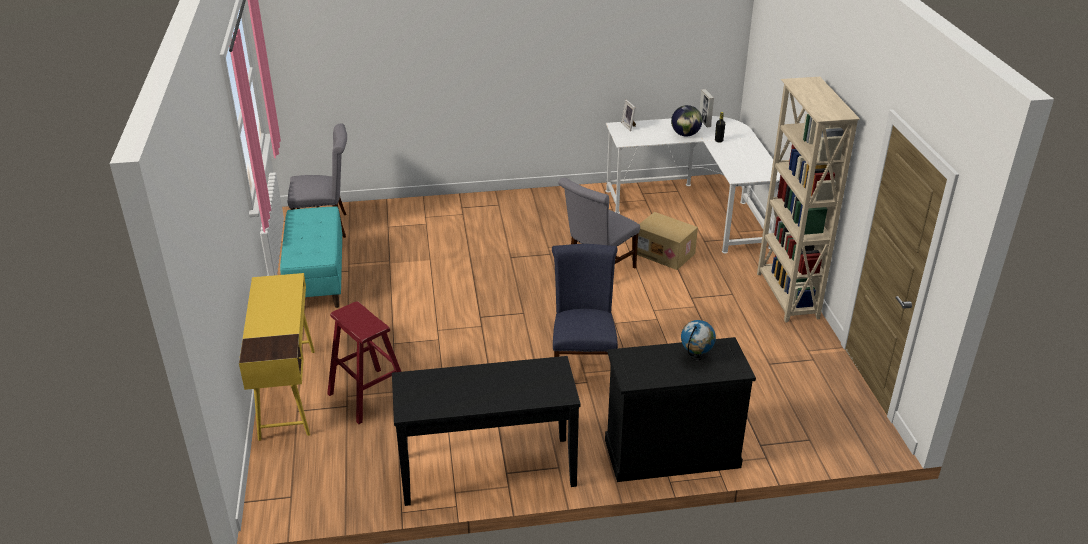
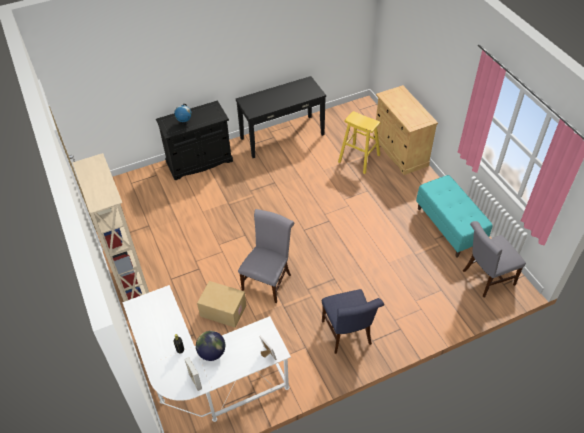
camera: 165 degrees right, 15 degrees up
(287, 393) = (400, 151): yellow desk -> beige cabinet
(369, 395) = (359, 158): red stool -> yellow stool
(583, 365) = (255, 200): blue chair -> blue chair (348, 335)

